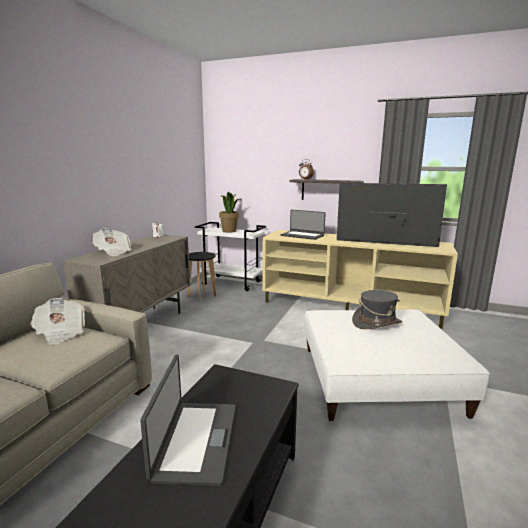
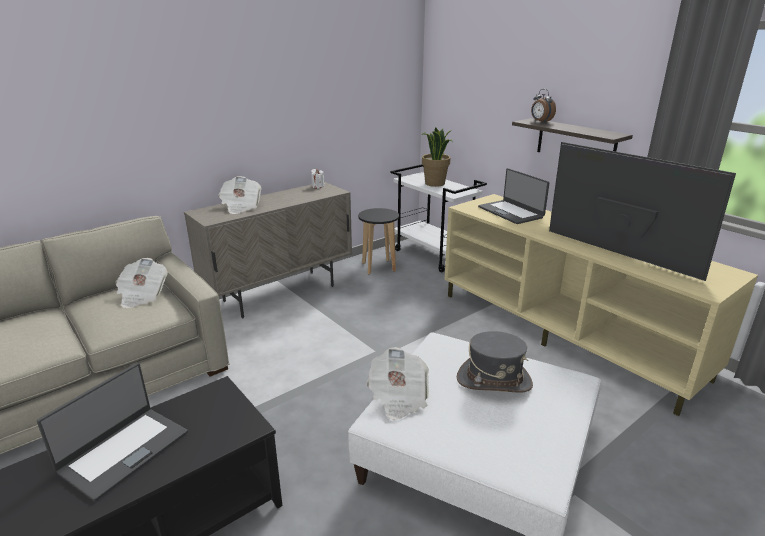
camera: 30 degrees right, 10 degrees up
(337, 346) = (398, 397): none -> newspaper

